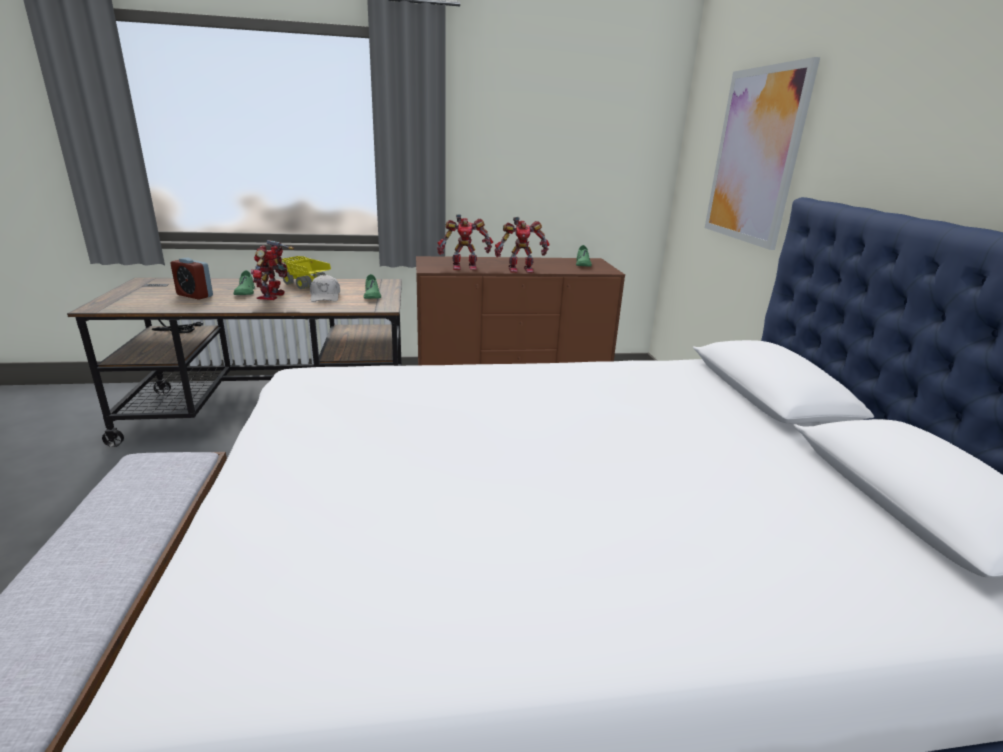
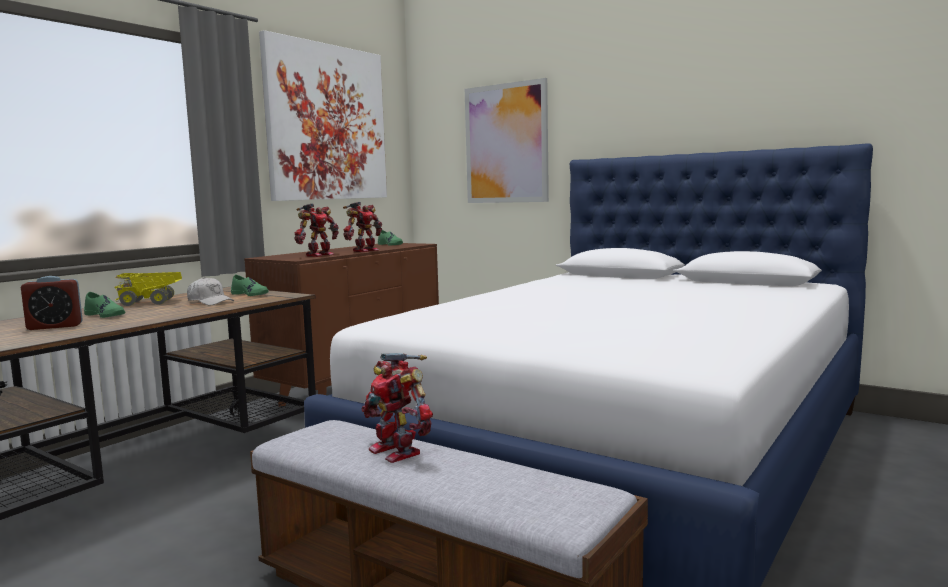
camera: 45 degrees left, 15 degrees down
(273, 296) = (153, 311): toy robot -> toy robot (398, 451)
(554, 117) = (327, 123): none -> picture

